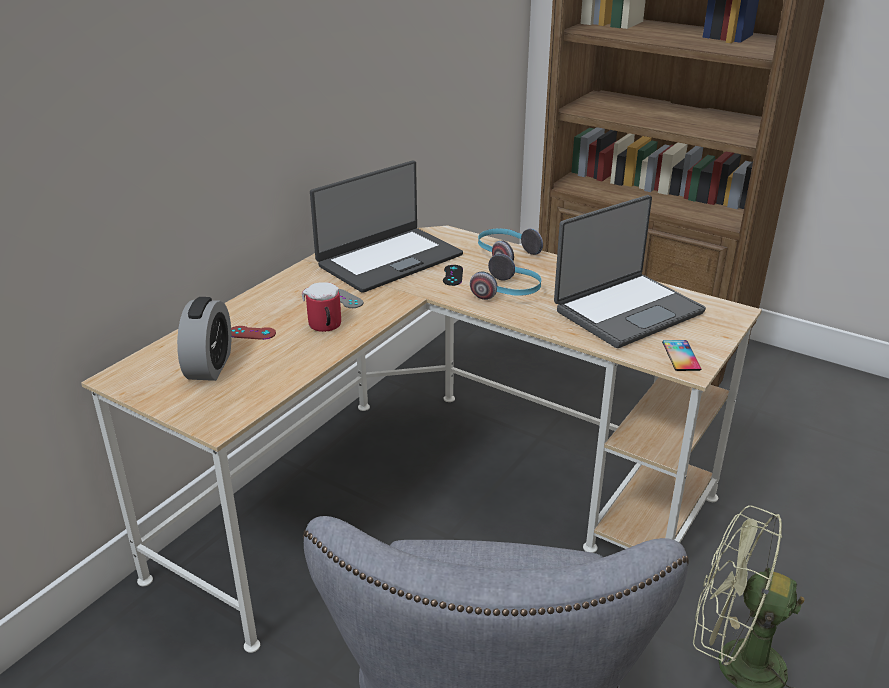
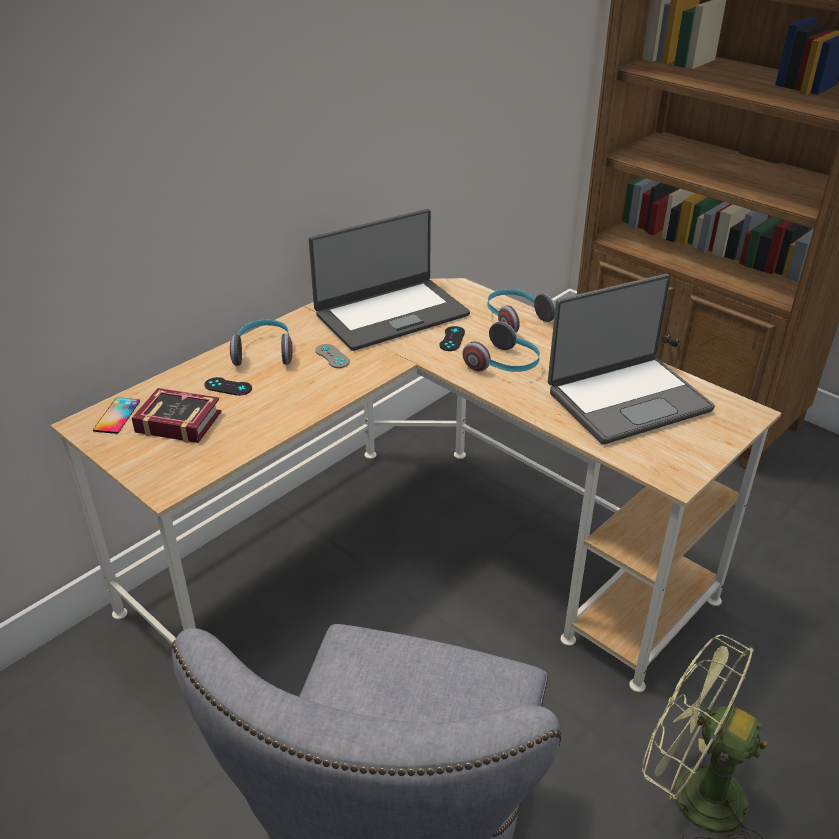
camera: 10 degrees right, 5 degrees up
(209, 366) = (176, 420): alarm clock -> book
(251, 333) = (228, 387): red game controller -> black game controller
(278, 301) = (264, 352): none -> headphones
(324, 327) = (302, 387): mug -> none
(681, 356) = (670, 461): phone -> phone (117, 416)

